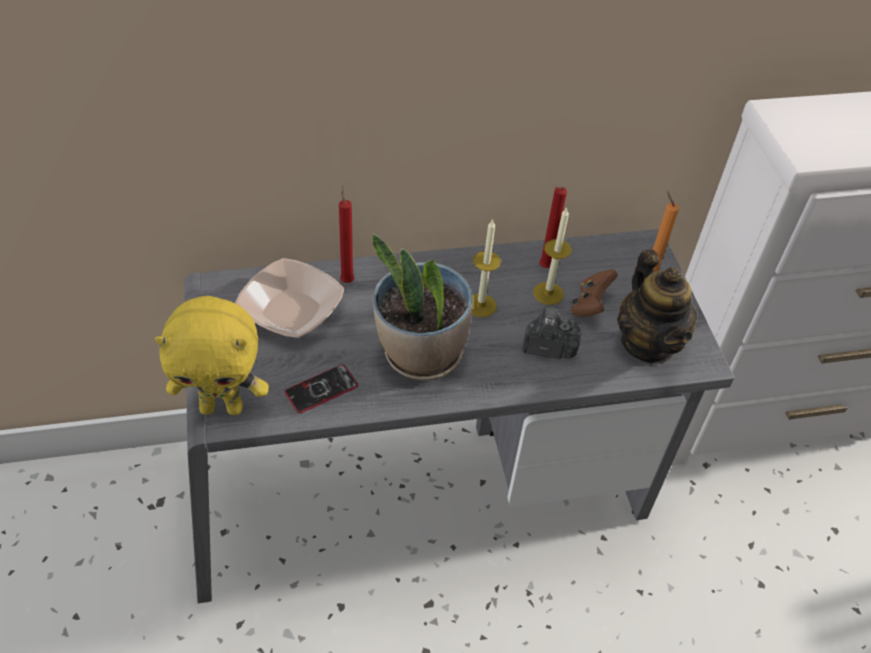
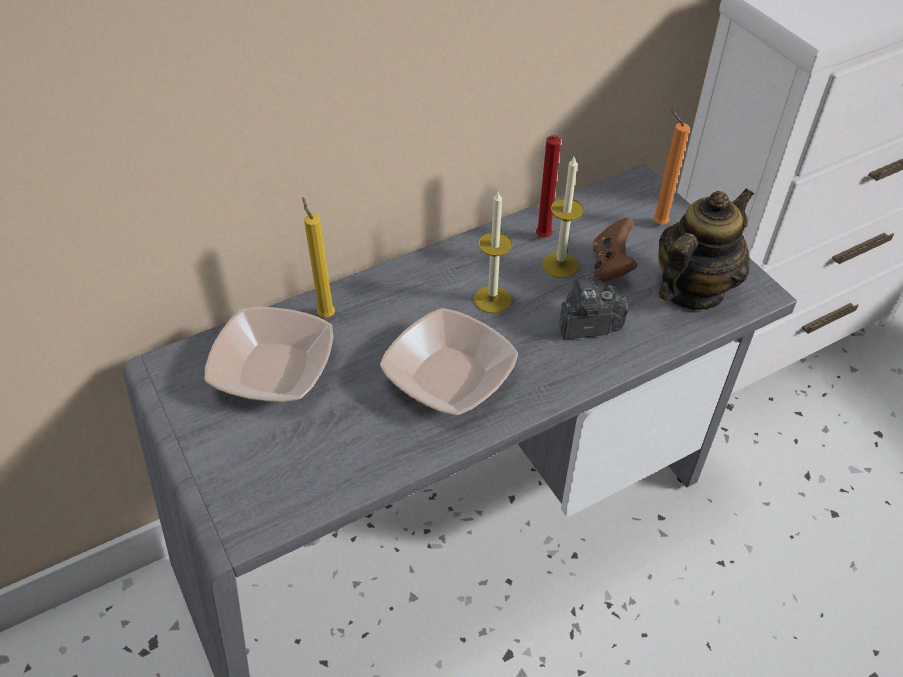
camera: 15 degrees left, 0 degrees up
(222, 407) = (236, 514): yellow plush toy -> none
(321, 389) = (350, 453): phone -> none
(347, 280) = (325, 314): red candle -> yellow candle
(420, 354) = (449, 376): potted plant -> bowl
(648, 343) = (691, 289): teapot -> teapot turned 105 degrees counterclockwise

